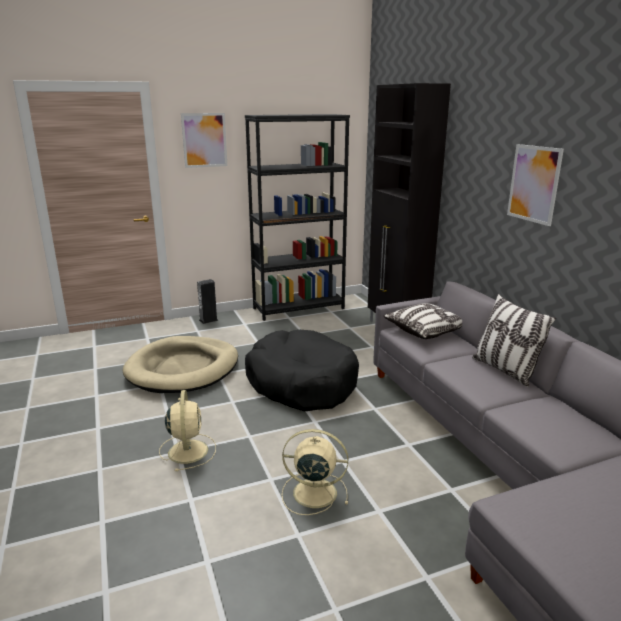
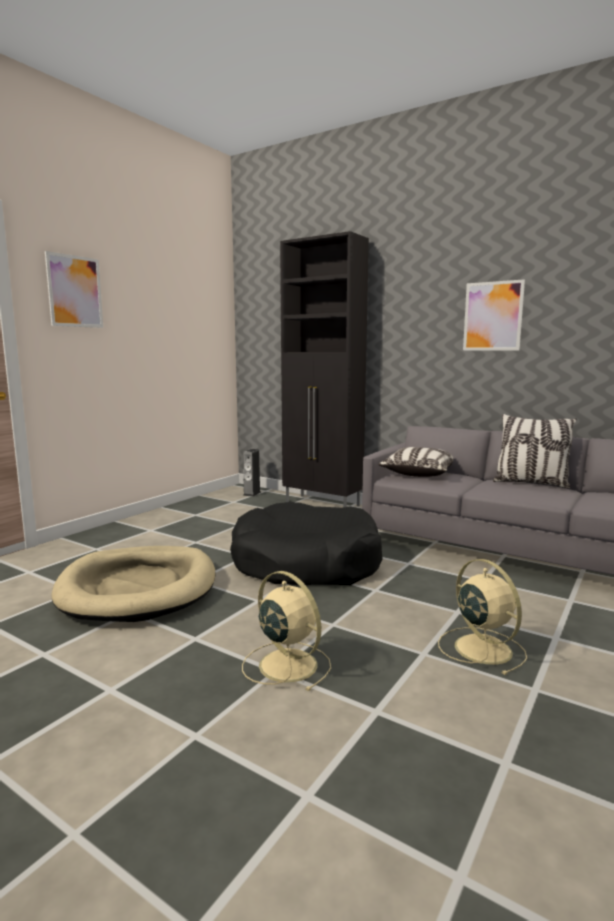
camera: 35 degrees left, 10 degrees down
(208, 320) = (95, 536): speaker -> speaker (252, 493)
(299, 308) = (194, 505): black bookcase -> none
(312, 492) = (481, 648): beige fan -> beige fan turned 90 degrees clockwise

